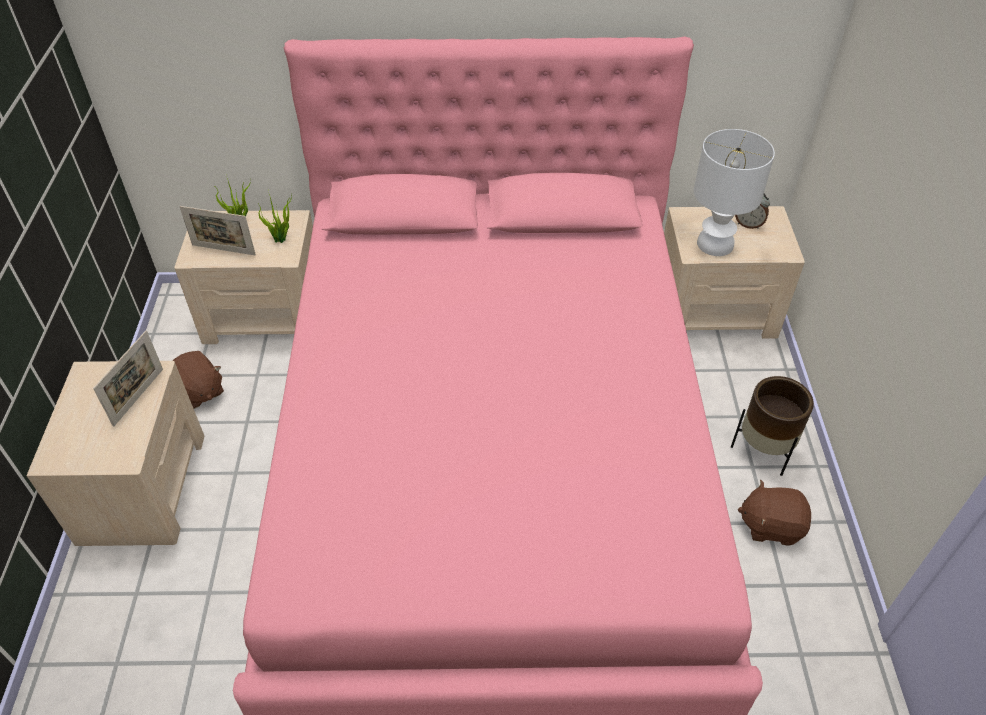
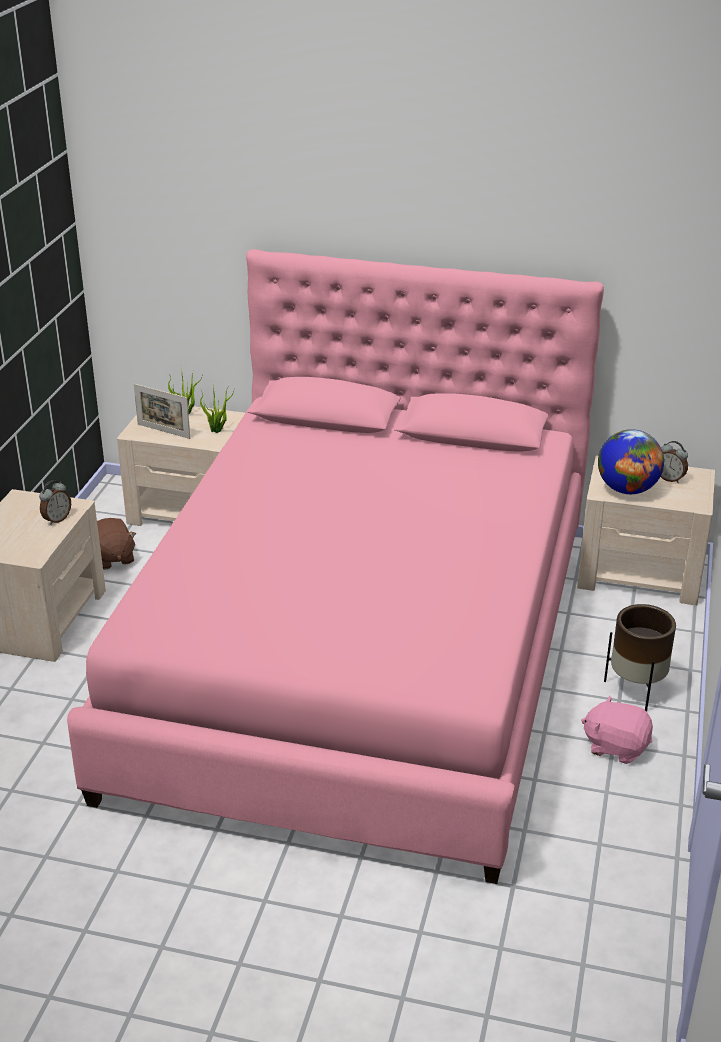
camera: 15 degrees right, 15 degrees down
(138, 397) = (56, 519): picture frame -> alarm clock
(715, 245) = (627, 489): white table lamp -> globe
(771, 525) = (616, 746): brown plush toy -> pink plush toy

